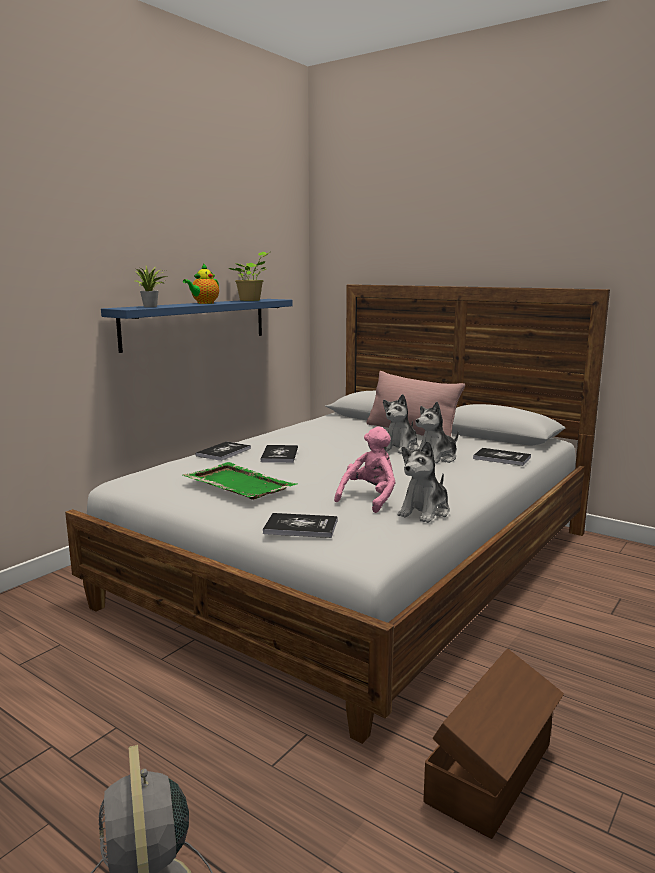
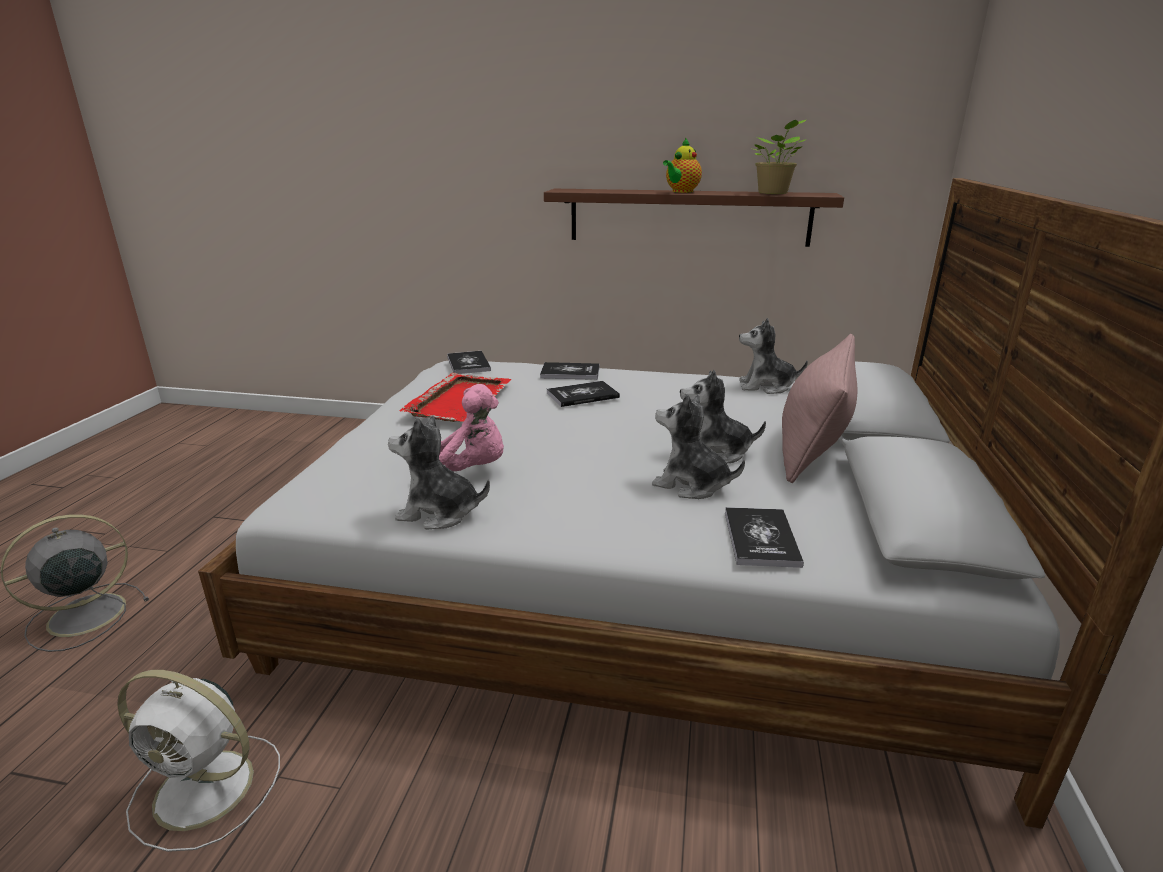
camera: 65 degrees right, 10 degrees up
(152, 306) = (595, 190): potted plant -> none
(196, 323) = (688, 217): blue shelf -> brown shelf
(204, 303) = (681, 192): teapot -> teapot turned 60 degrees counterclockwise
(238, 484) = (460, 400): green tray -> red tray
(301, 527) = (351, 454): book -> book (468, 364)
(320, 423) = (766, 386): none -> plush toy
(493, 772) = (208, 789): brown storage box -> white fan

